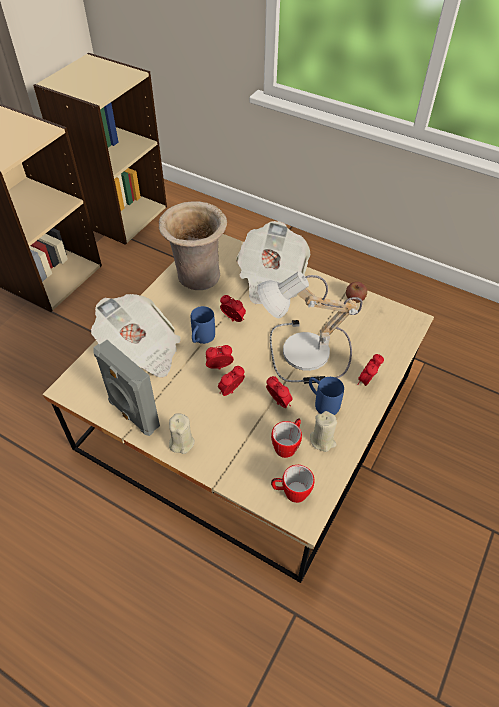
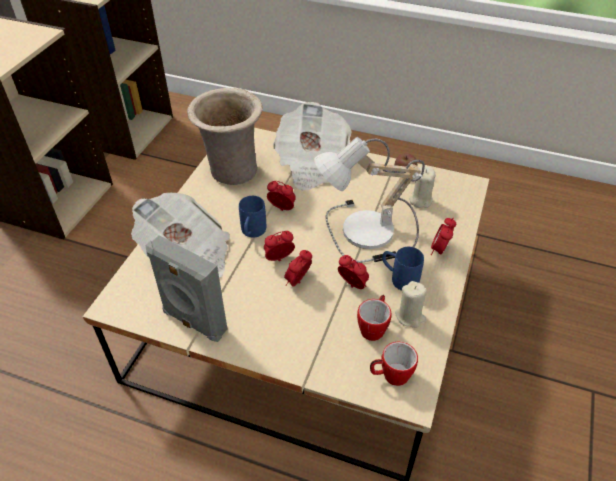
camera: 10 degrees left, 5 degrees down
(181, 442) = (256, 343): beige candle -> beige candle (420, 200)

